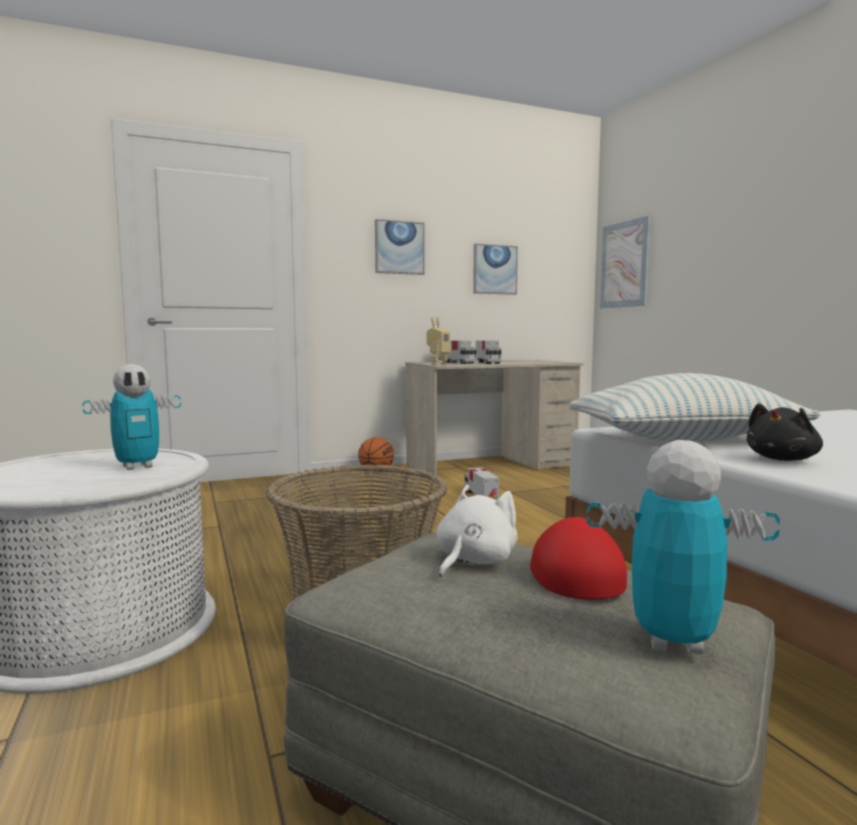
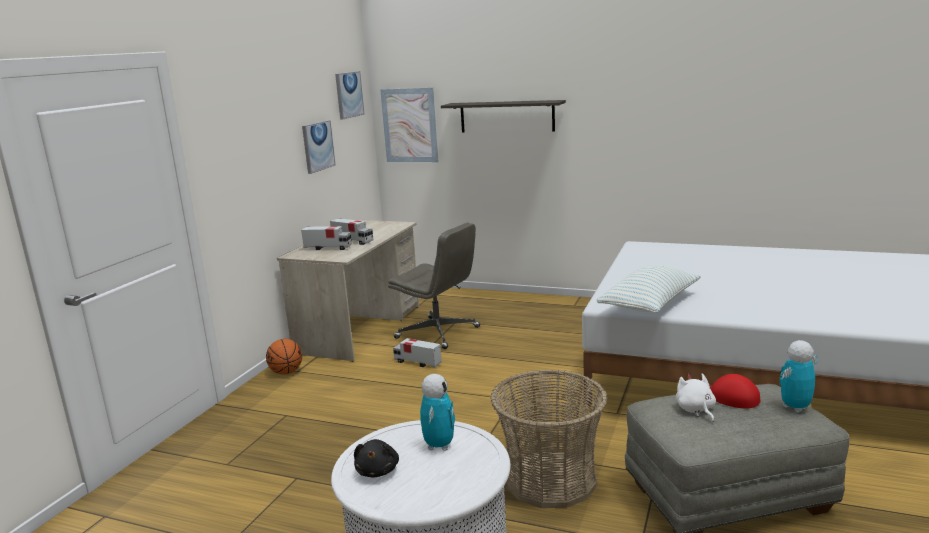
camera: 45 degrees left, 10 degrees up
(399, 247) = (254, 145): picture -> picture (349, 95)
(437, 364) = (332, 257): toy robot -> none
(551, 485) = (438, 333): none -> grey office chair
(723, 239) = (506, 116): none -> shelf
(783, 459) = (710, 308): black plush toy -> black plush toy (378, 471)

